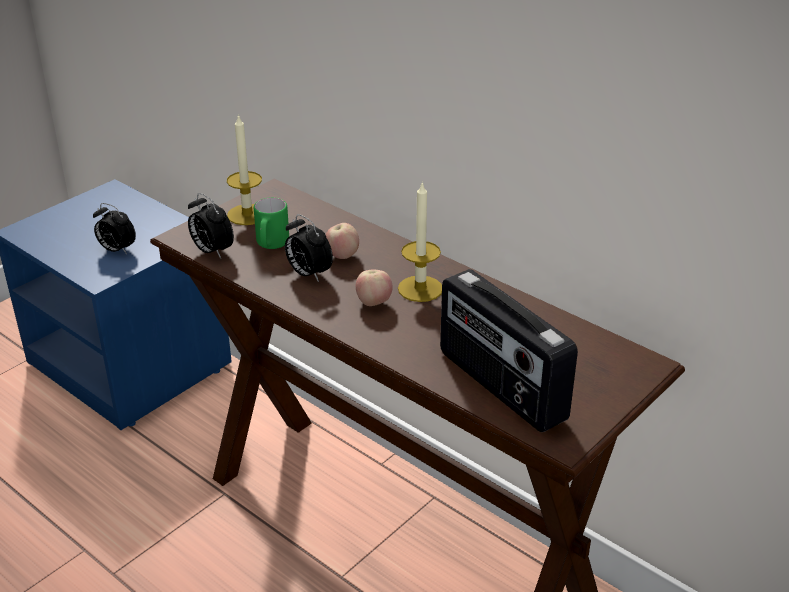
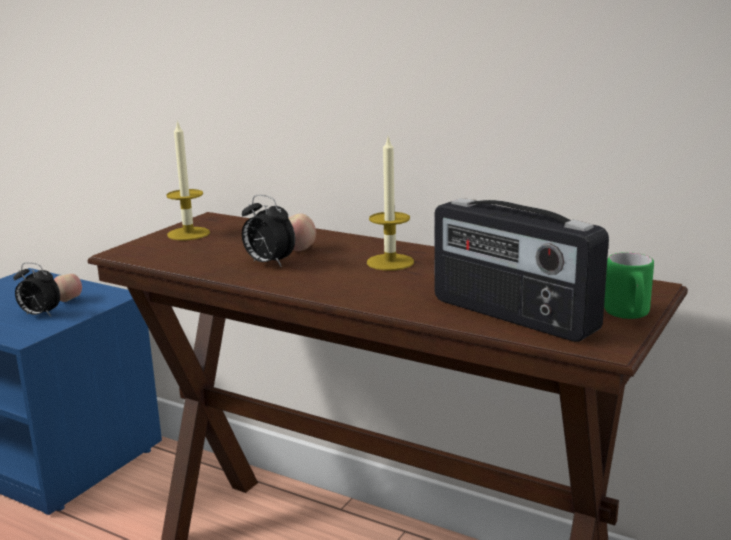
camera: 10 degrees left, 15 degrees down
(212, 251) = (158, 258): alarm clock -> none
(271, 245) = (221, 249): green mug -> green mug (628, 315)
(374, 303) = (346, 275): apple -> apple (69, 301)

